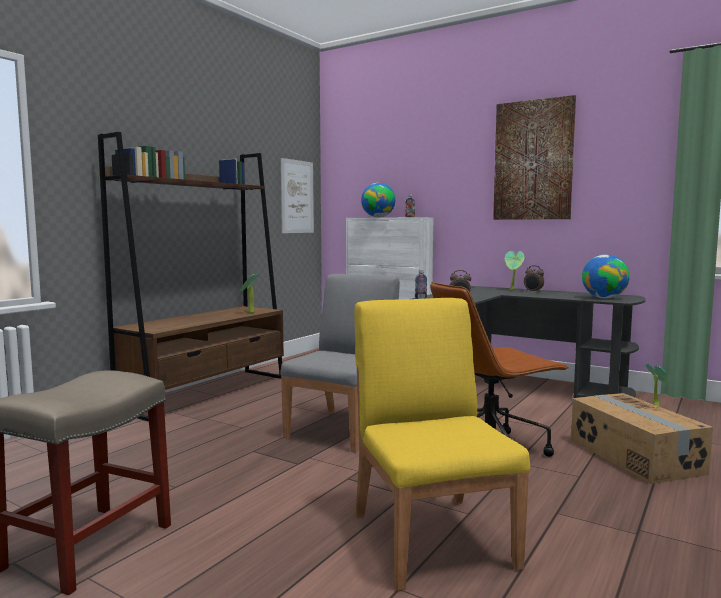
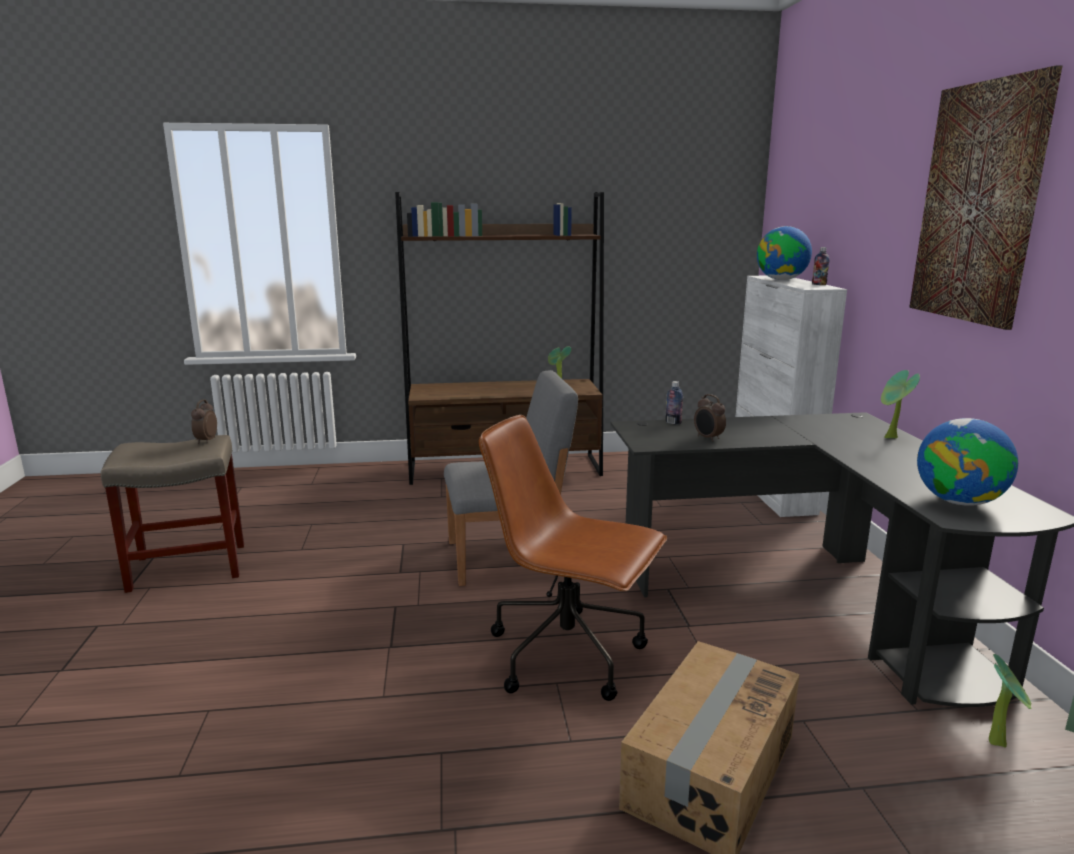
camera: 50 degrees right, 10 degrees up
(297, 196) = (707, 239): picture -> none
(432, 537) = (312, 694): yellow chair -> none
(533, 292) = (899, 452): alarm clock -> alarm clock (206, 441)

